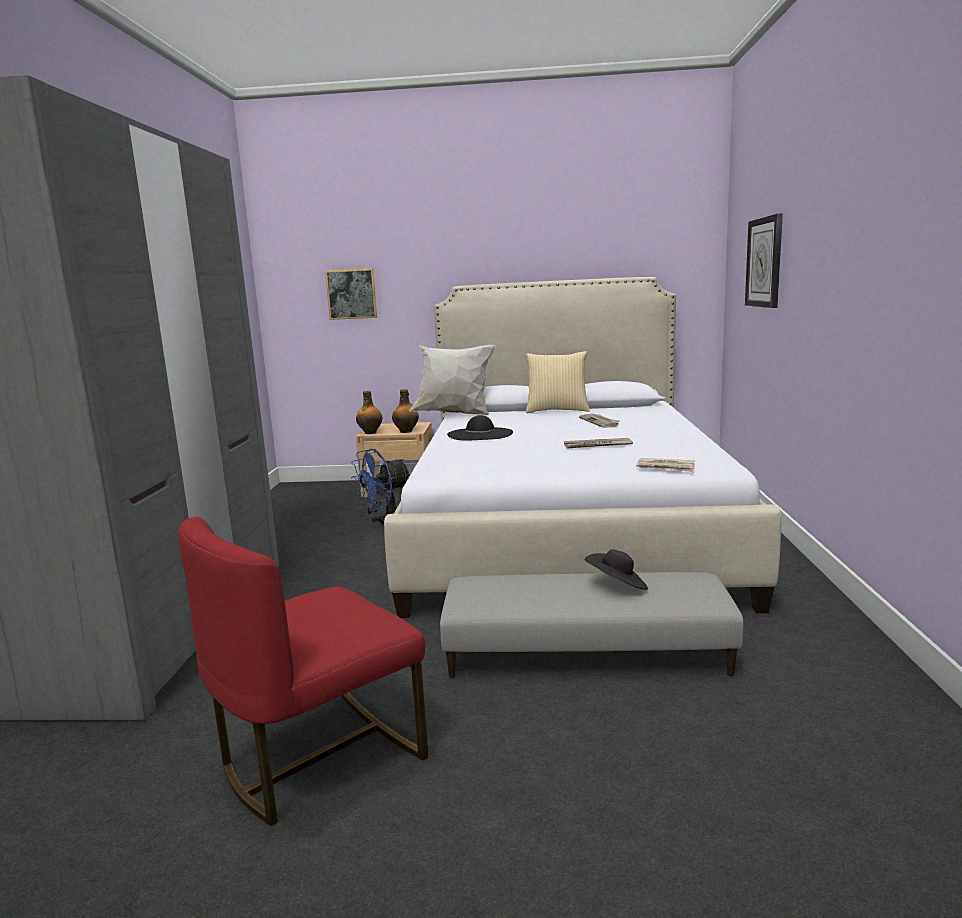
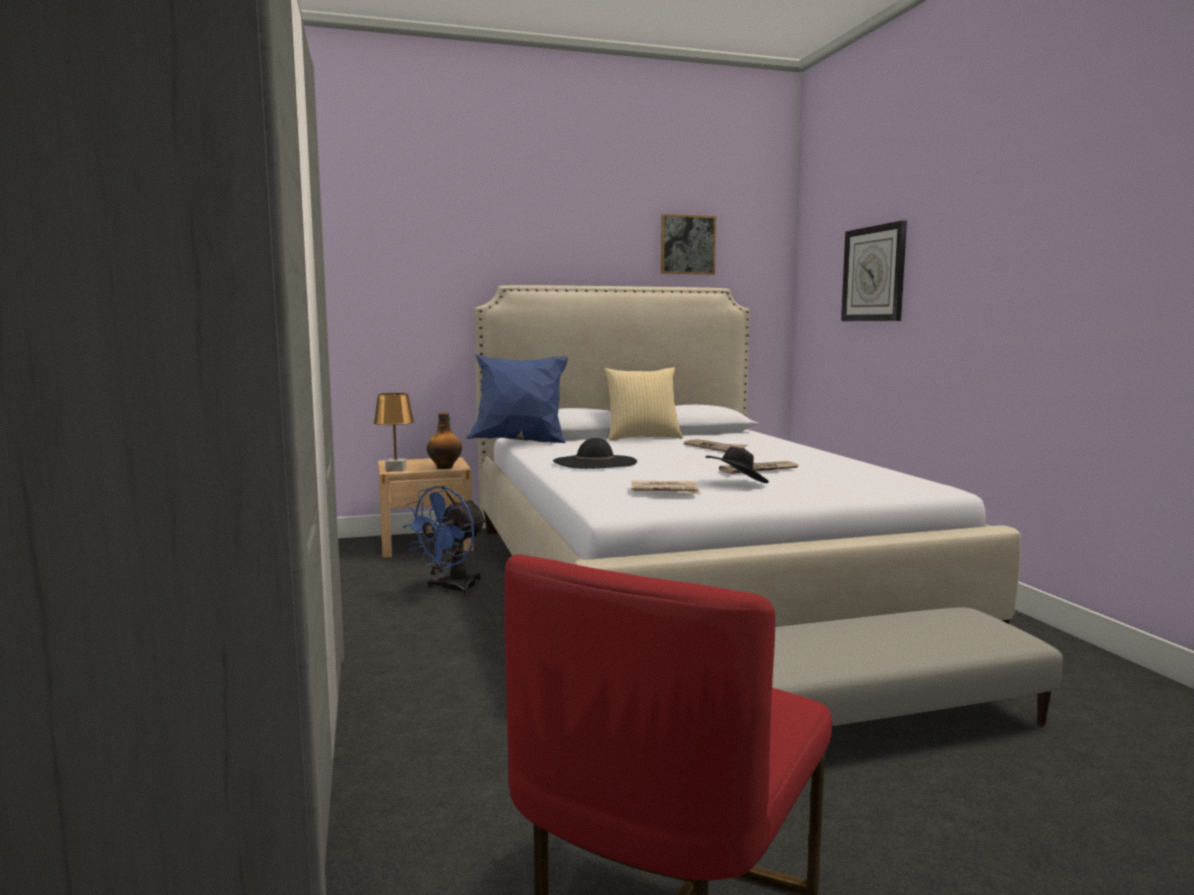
camera: 20 degrees left, 5 degrees down
(351, 294) = (360, 288): picture -> picture (687, 244)
(370, 432) = (396, 470): bottle -> brown table lamp
(454, 414) = (520, 443): white pillow -> blue pillow
(617, 586) = (897, 631): black hat -> black hat (736, 484)
(666, 467) = (881, 489): newspaper -> newspaper (665, 491)

